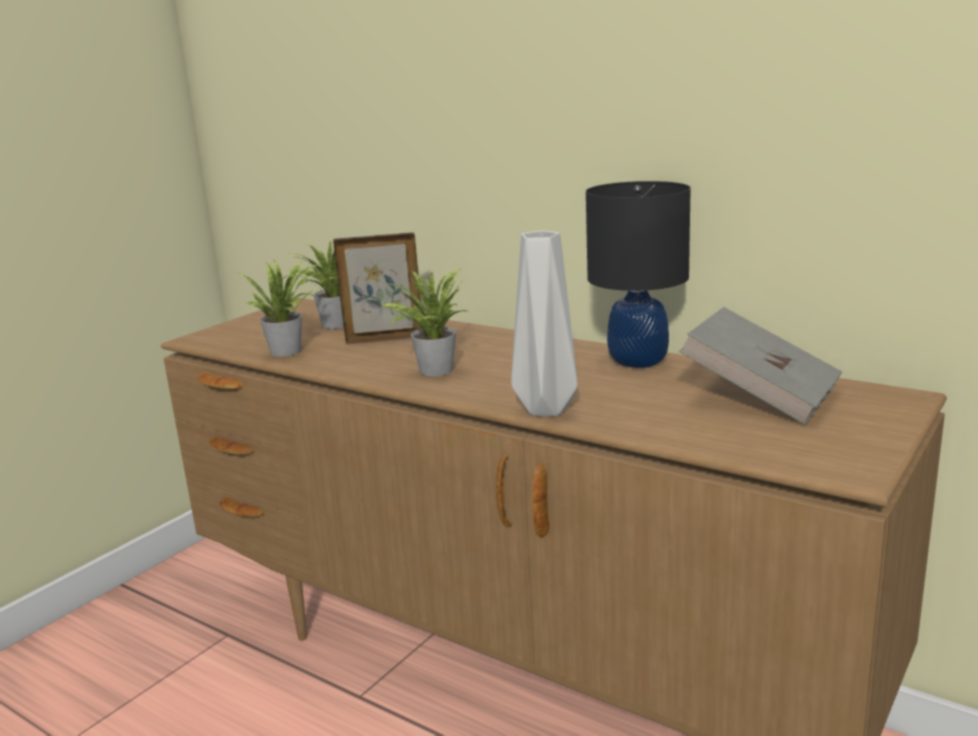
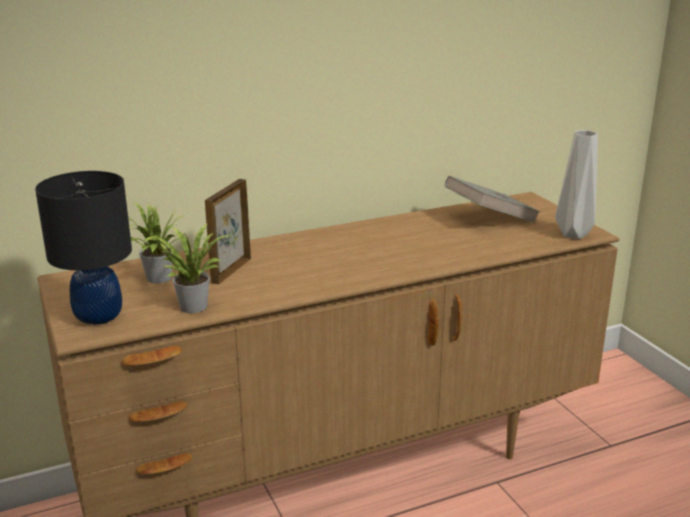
camera: 60 degrees left, 5 degrees up
(432, 370) = (325, 272): potted plant -> none
(546, 410) = (441, 263): grey vase -> grey vase (575, 235)
(635, 362) = (400, 224): black table lamp -> black table lamp (96, 318)

